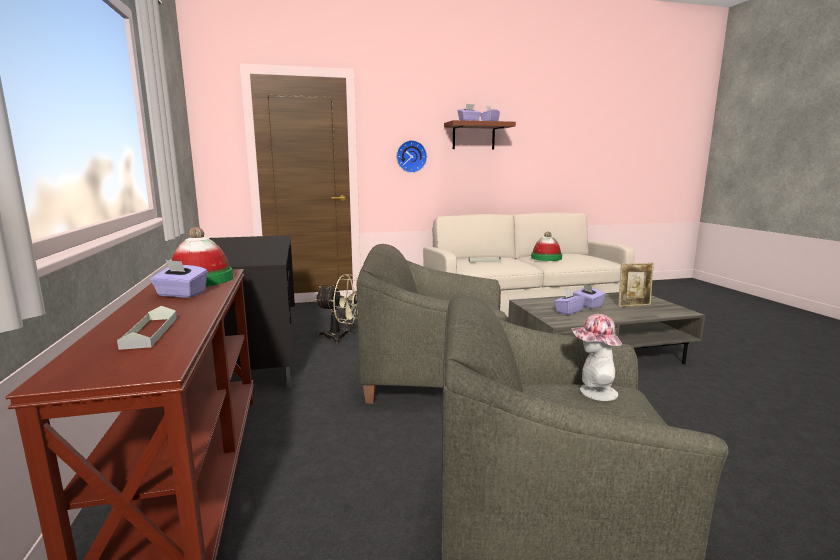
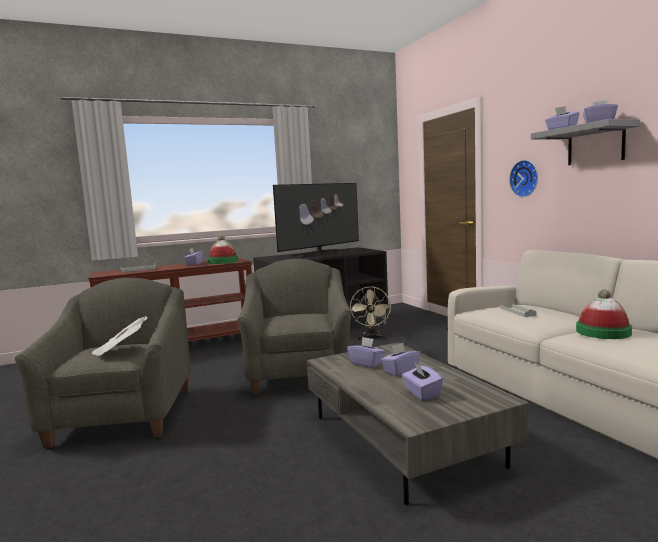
camera: 80 degrees right, 5 degrees down
(230, 248) = (320, 253): none -> television
(473, 136) = (595, 145): brown shelf -> grey shelf
(593, 392) = (120, 351): hat -> newspaper
(633, 305) = (422, 393): picture frame -> purple tissue box

